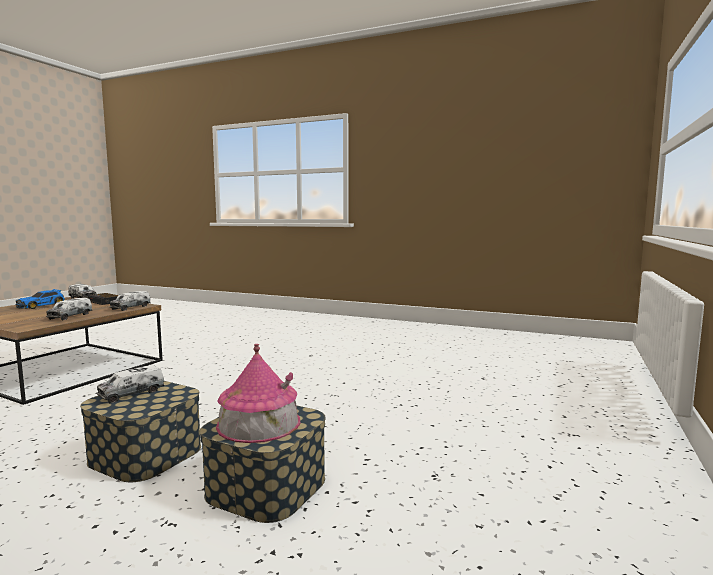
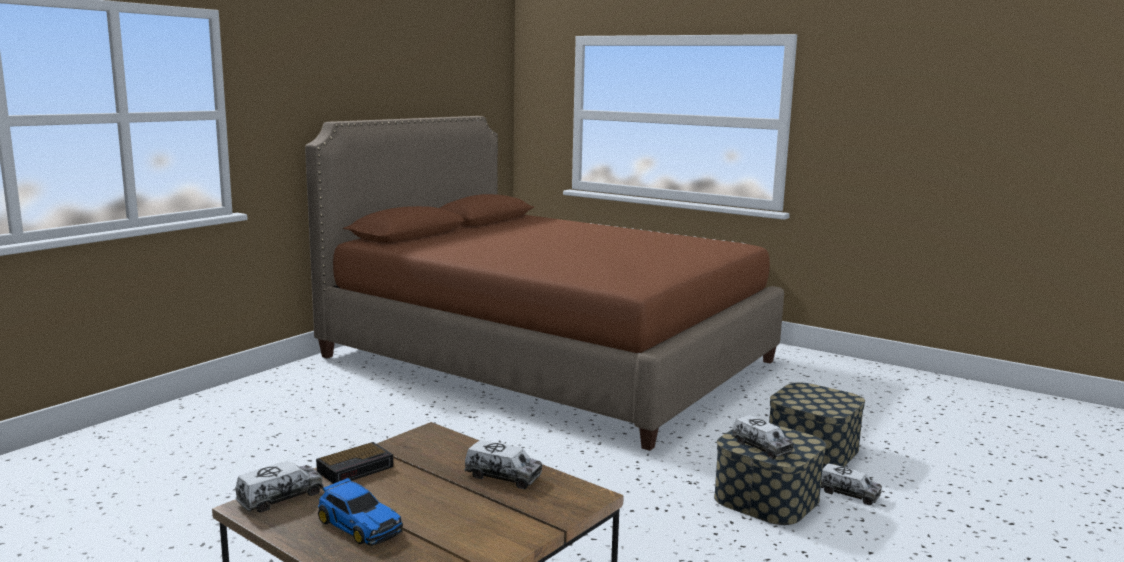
camera: 80 degrees left, 5 degrees up
(131, 307) = (443, 440): toy truck -> toy truck (848, 494)
(259, 423) = (820, 400): toy house -> none
(451, 364) = (548, 359): none -> brown bed

